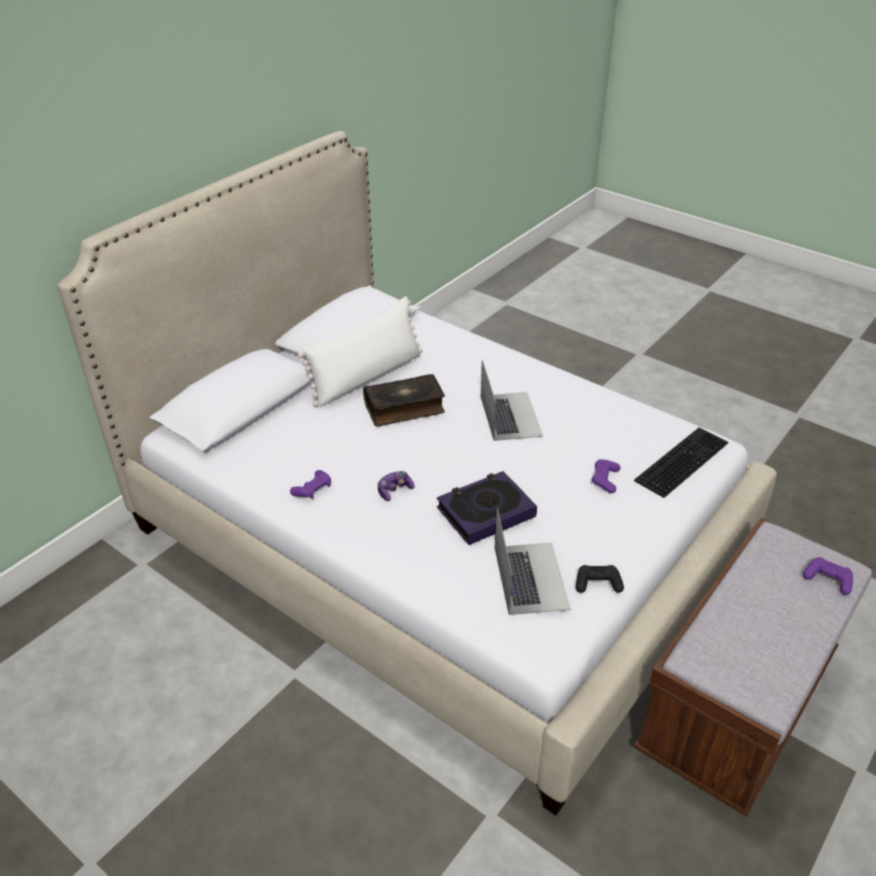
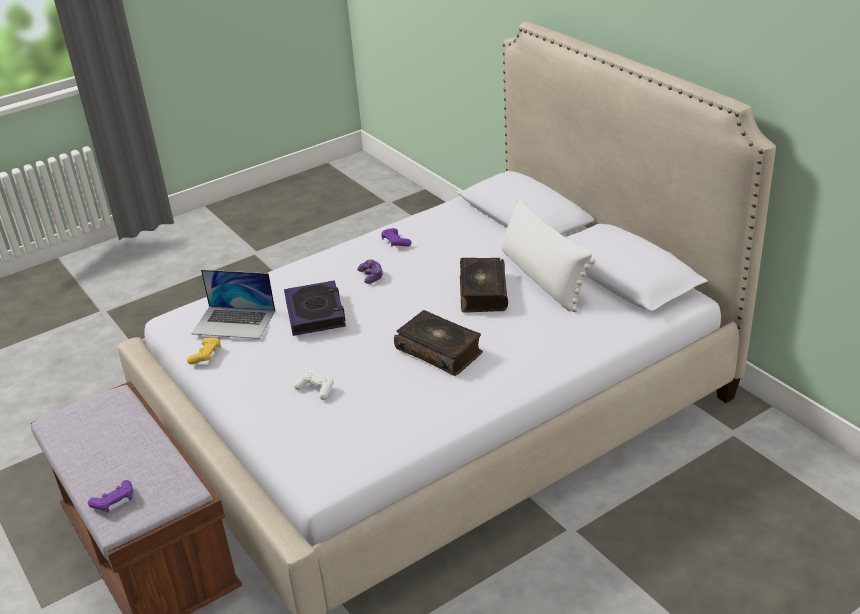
camera: 110 degrees right, 5 degrees down
(510, 415) = (439, 351): laptop -> book
(597, 584) = (206, 355): black game controller -> yellow game controller
(605, 480) = (316, 389): purple game controller -> white game controller
(680, 460) = (311, 446): keyboard -> none

